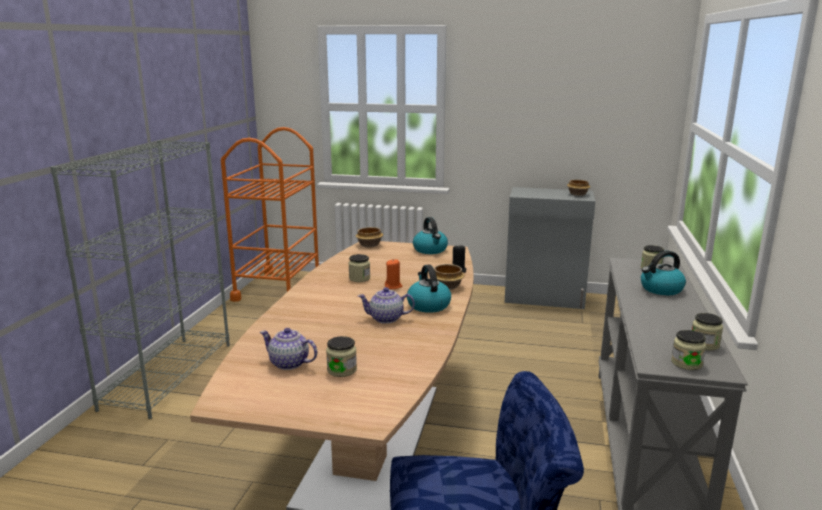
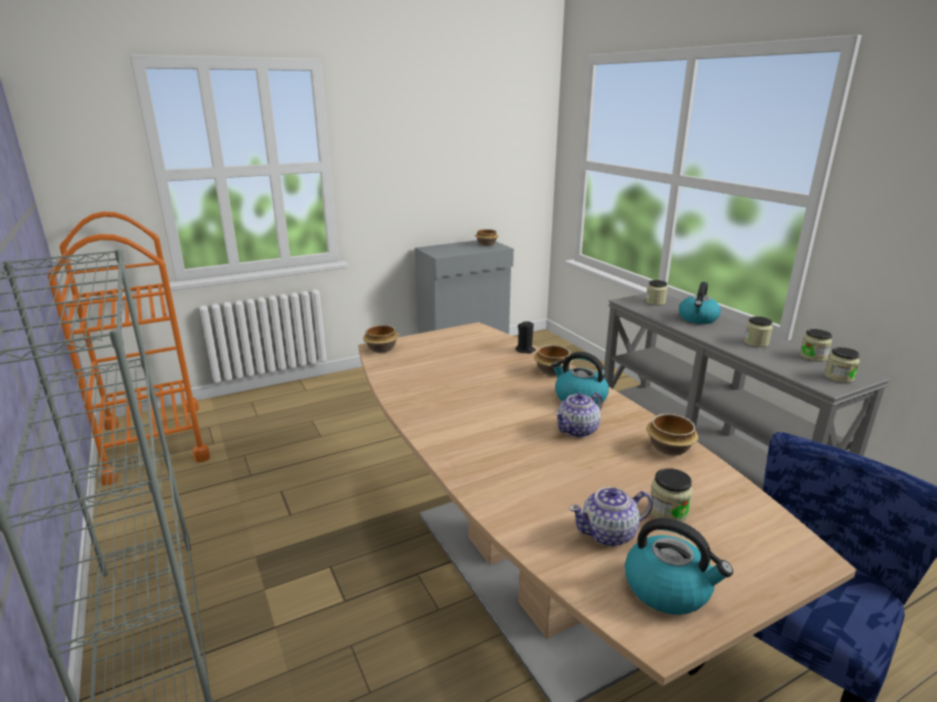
camera: 40 degrees left, 5 degrees up
(359, 278) = (454, 393): jar -> jar (756, 343)
(393, 286) = (506, 390): orange candle -> none
(421, 347) = (669, 447): none -> bowl
(430, 250) = (454, 336): kettle -> kettle (668, 588)

